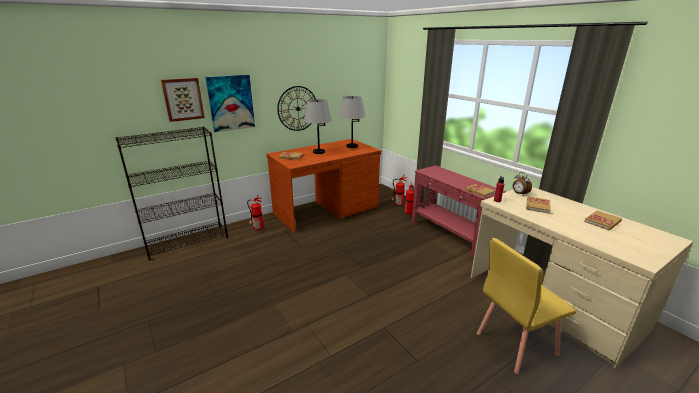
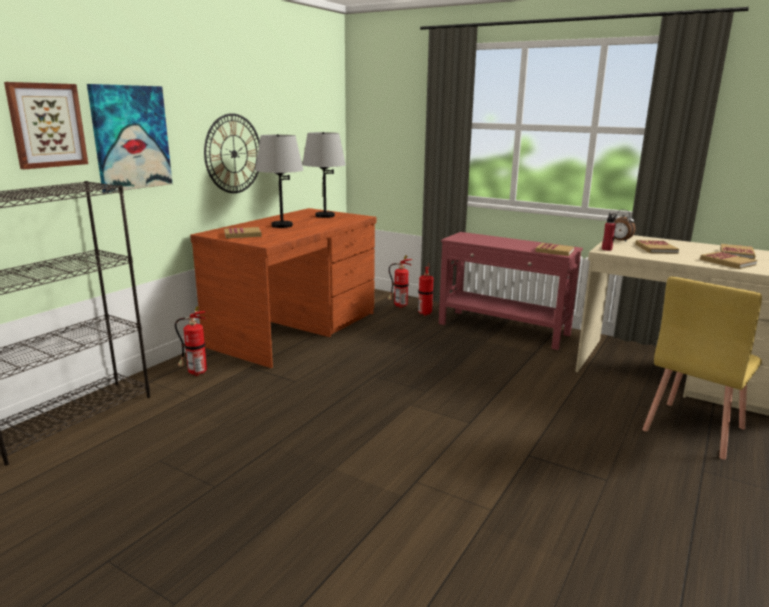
camera: 25 degrees left, 5 degrees down
(579, 229) = (727, 262): none -> book

